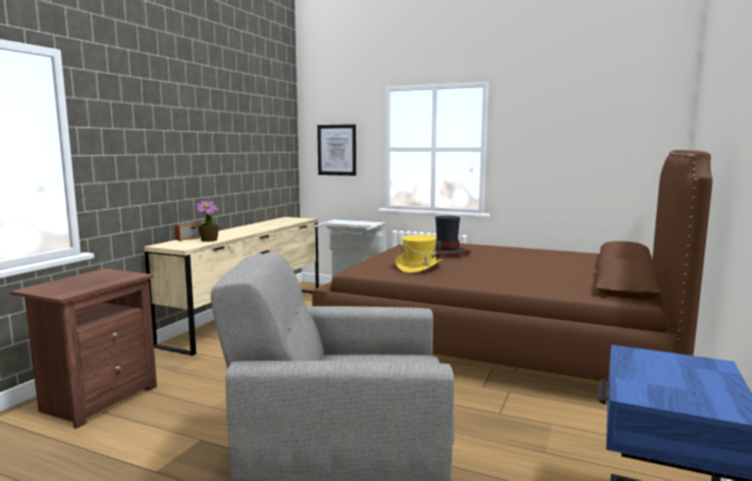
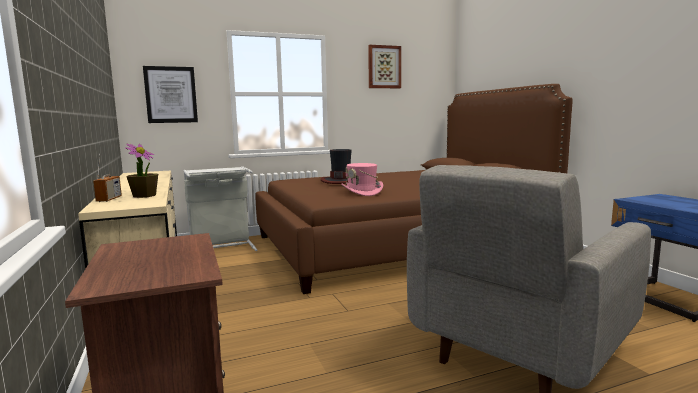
camera: 45 degrees left, 0 degrees up
(419, 267) = (362, 192): yellow hat -> pink hat
(566, 114) = (384, 67): none -> picture

